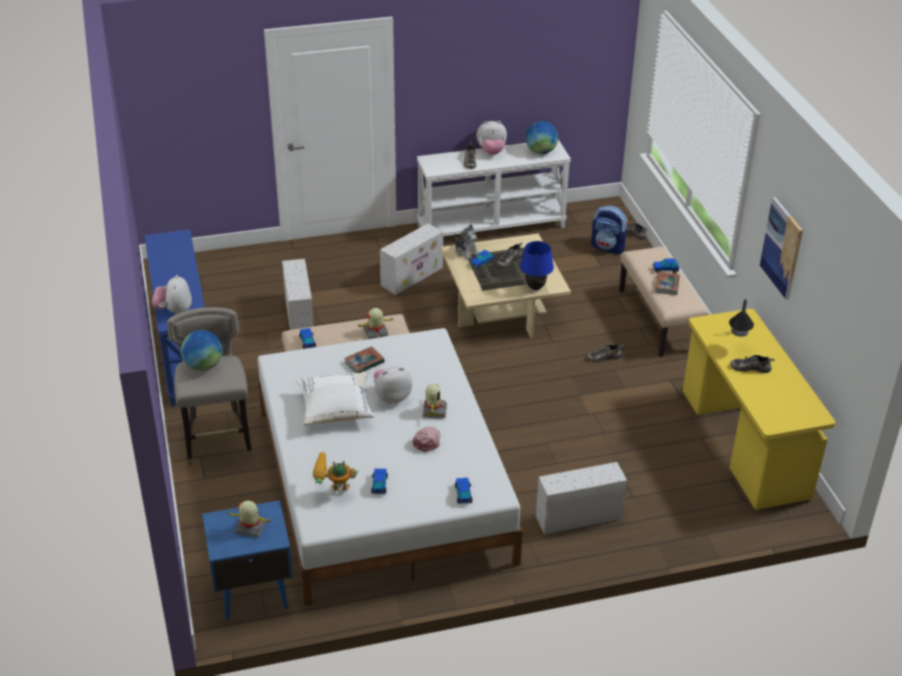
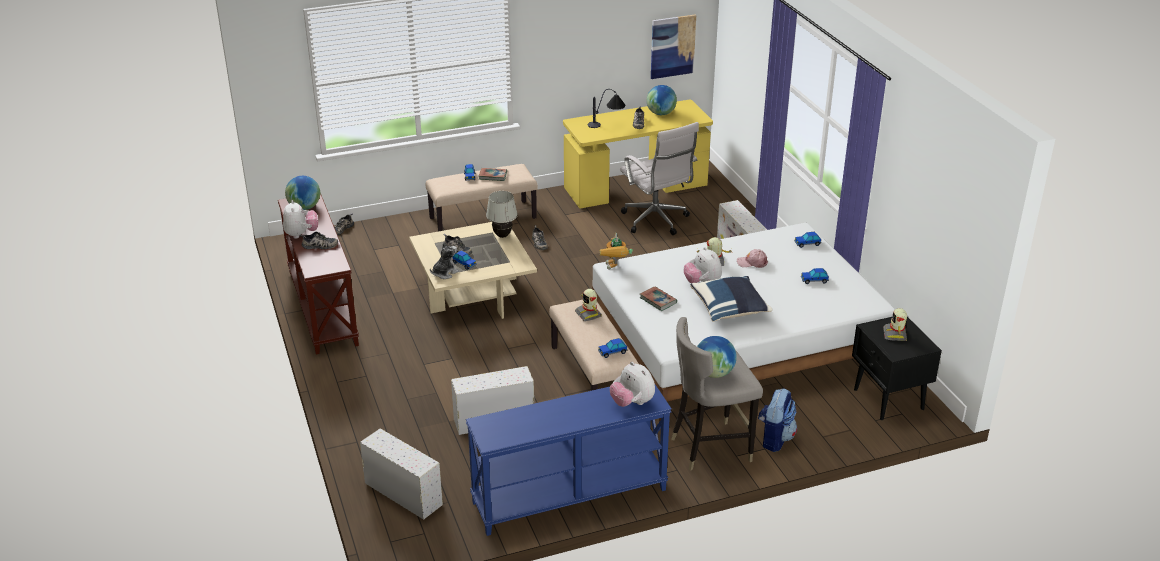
camera: 95 degrees left, 5 degrees down
(174, 311) = (632, 403): plush toy -> plush toy turned 60 degrees clockwise
(251, 592) = (888, 400): blue nightstand -> black nightstand
(333, 492) = (833, 301): toy robot -> toy robot (615, 268)
(335, 410) = (730, 309): white pillow -> blue pillow
(412, 276) = (416, 351): white storage box -> white storage box (402, 493)
(491, 226) = (321, 307): white console table -> brown console table
(535, 287) = (502, 235): blue table lamp -> white table lamp
(608, 247) = (366, 241): backpack -> backpack (774, 438)
(656, 452) = (656, 221): none -> white office chair
(782, 248) = (578, 51): picture -> picture (672, 46)
(782, 390) = (661, 113): none -> globe

